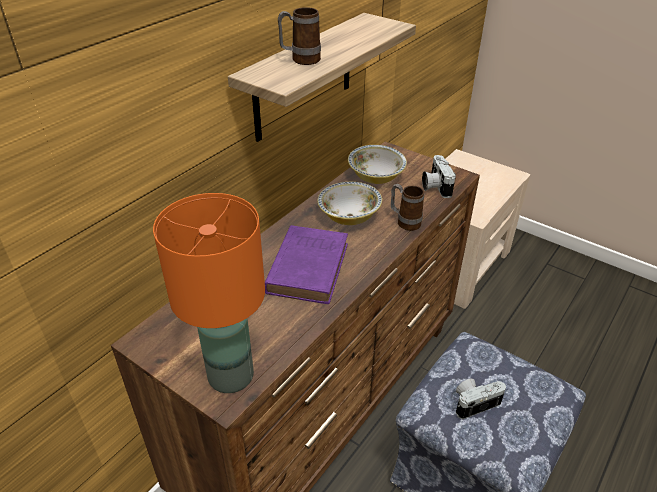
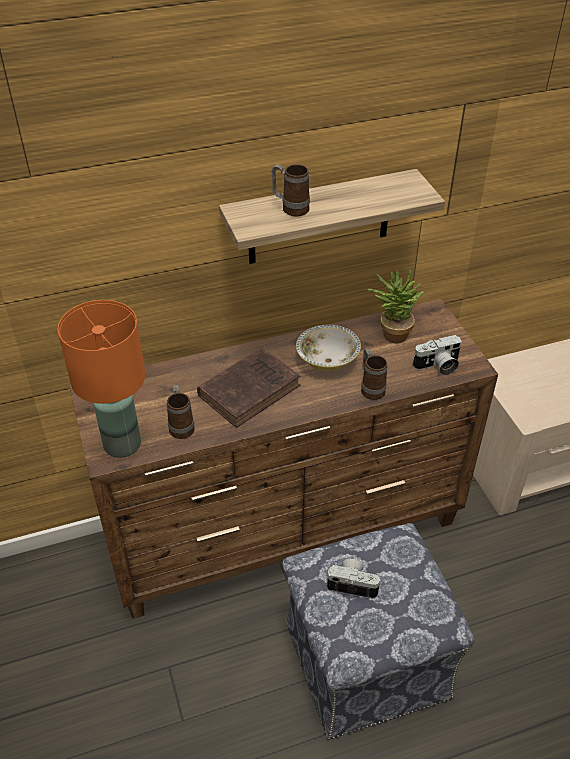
camera: 35 degrees right, 5 degrees up
(275, 328) = (181, 426): none -> mug
(308, 266) = (251, 389): purple book -> brown book
(376, 177) = (391, 333): bowl -> potted plant
(435, 186) = (438, 366): camera -> camera turned 135 degrees counterclockwise

